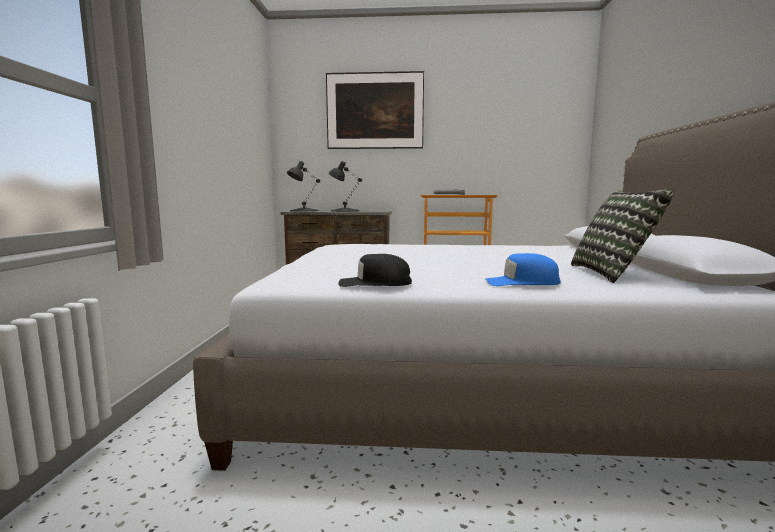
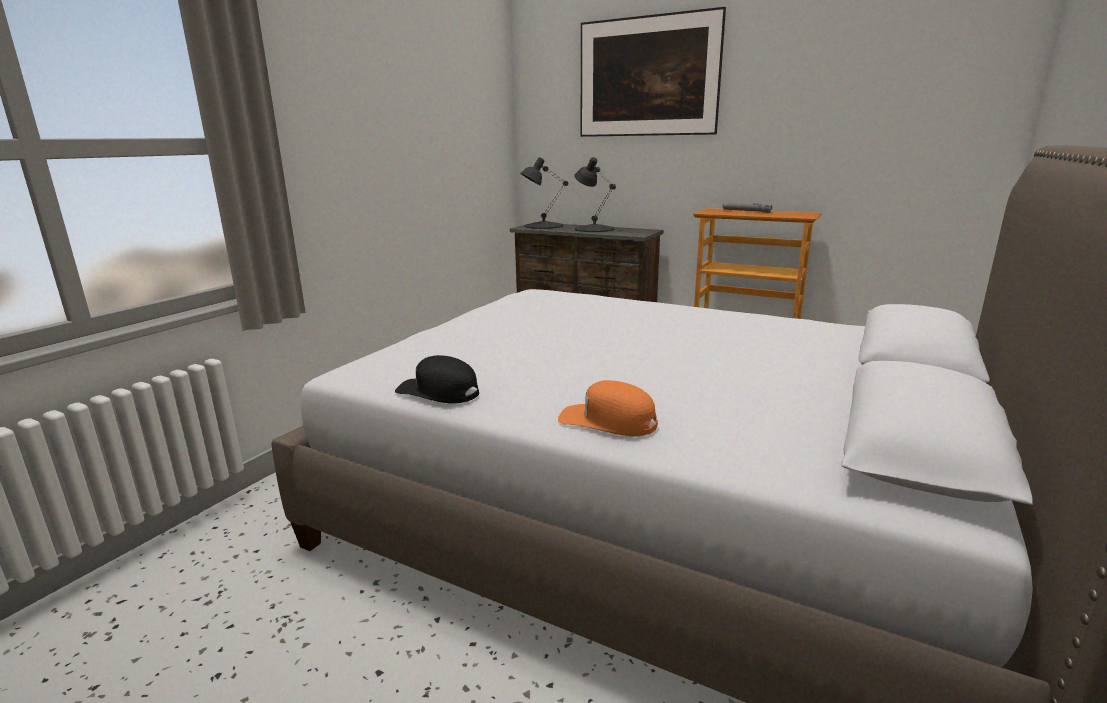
camera: 25 degrees right, 10 degrees up
(521, 283) = (608, 421): blue cap -> orange cap
(613, 273) = (785, 421): pillow -> none

